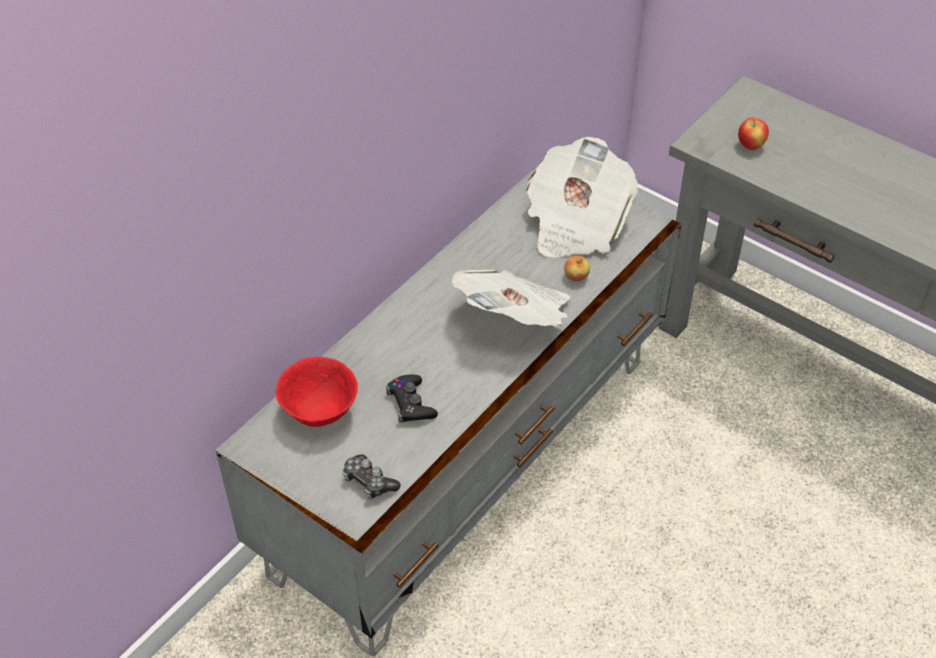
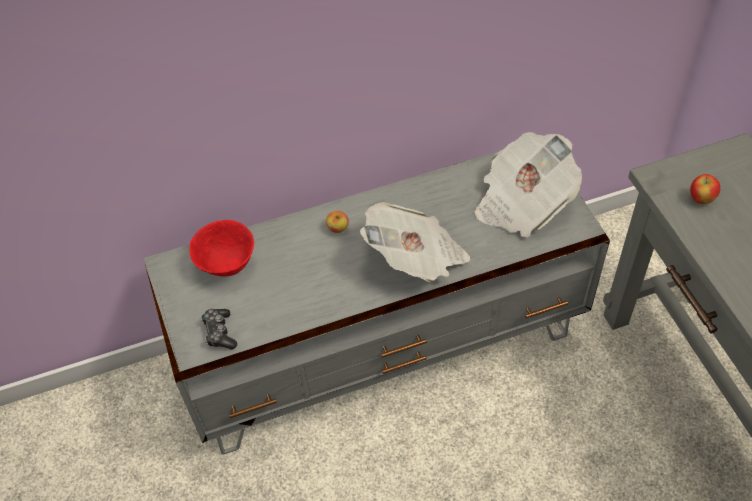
camera: 35 degrees right, 5 degrees up
(411, 403) = (291, 288): black game controller -> none
(576, 277) = (488, 247): apple -> apple (338, 228)

